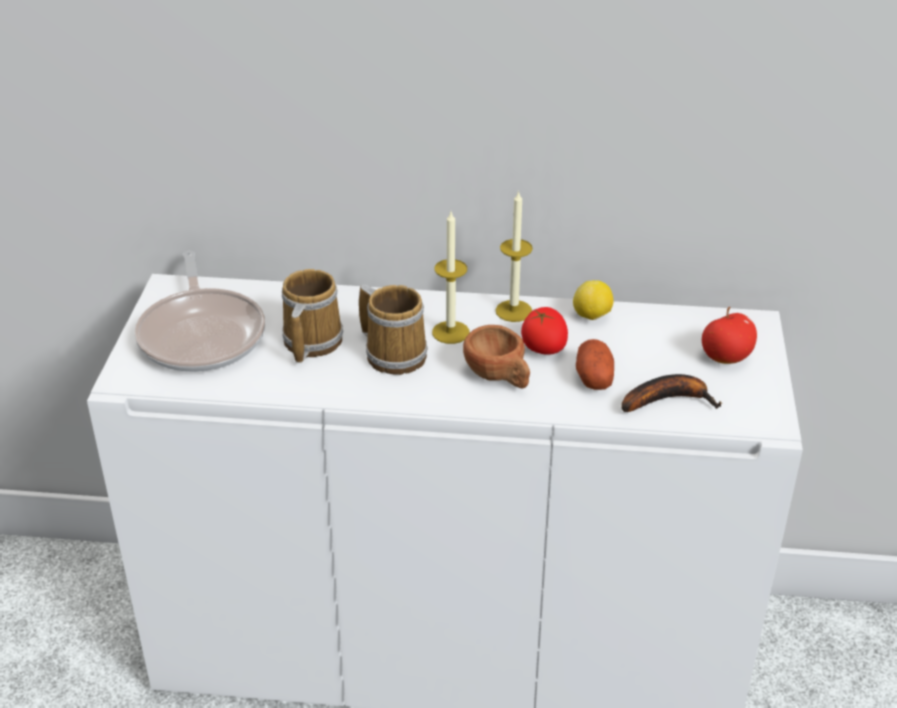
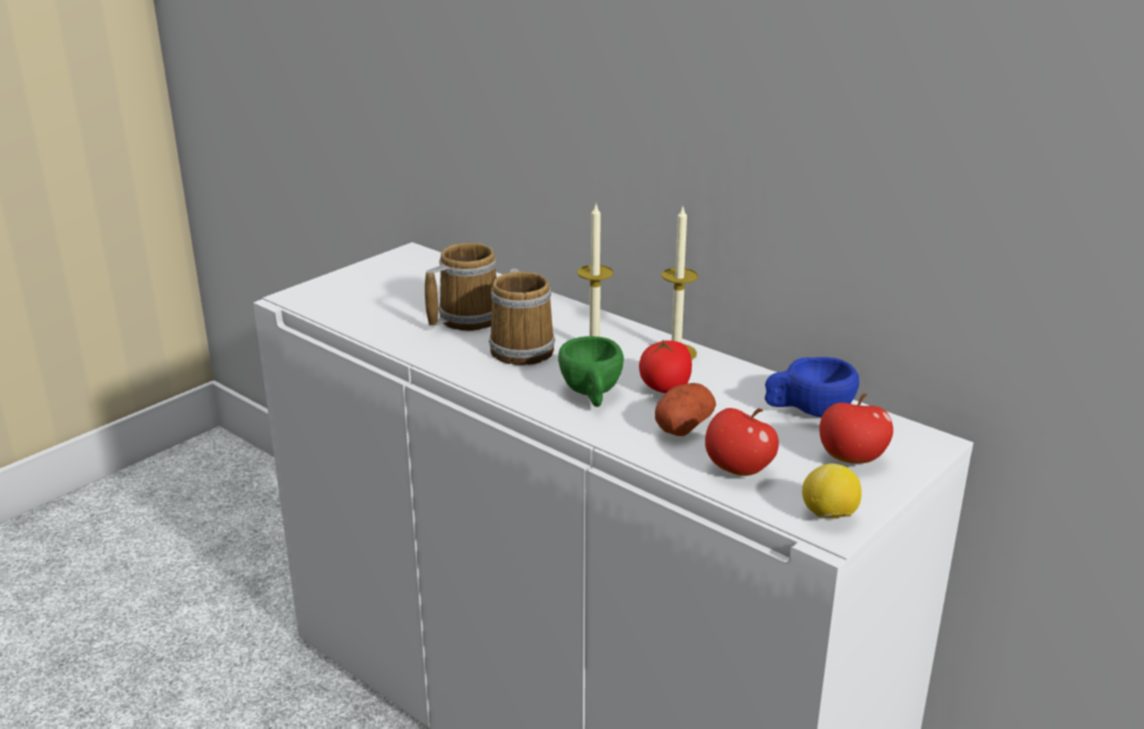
camera: 35 degrees right, 10 degrees down
(202, 334) = (391, 288): frying pan -> none
(499, 377) = (592, 395): brown cup -> green cup
(592, 317) = (749, 381): lemon -> lemon (829, 516)
(658, 328) = (808, 411): none -> blue cup
(668, 399) = (738, 469): banana -> apple

